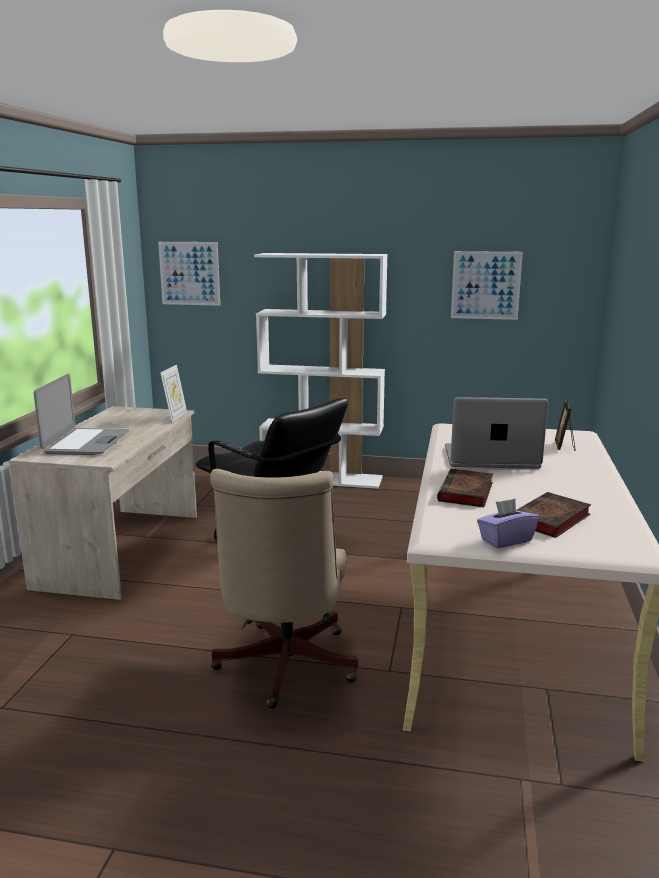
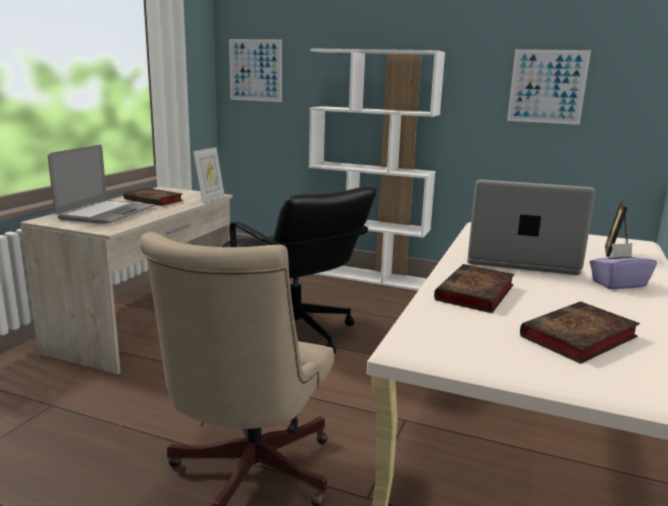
camera: 10 degrees right, 0 degrees up
(122, 424) = (155, 200): none -> book
(505, 540) = (507, 359): purple tissue box -> purple tissue box (618, 284)

